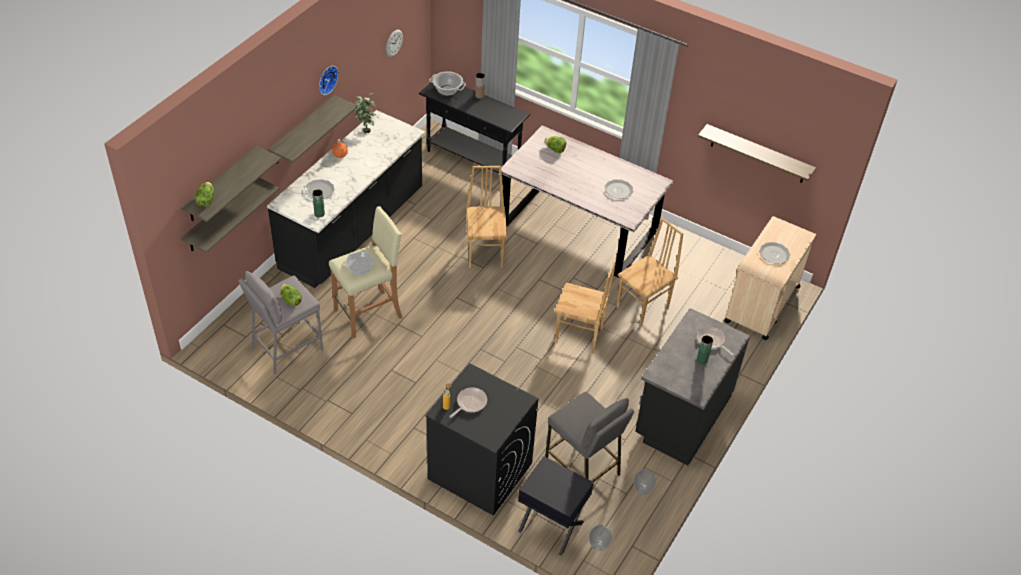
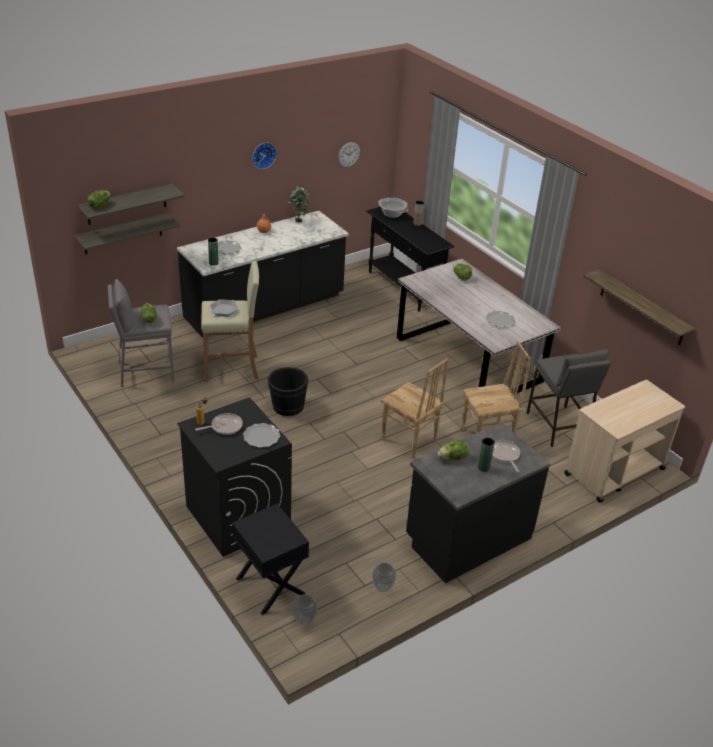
camera: 25 degrees right, 10 degrees down
(302, 130) = (229, 193): shelf -> none
(449, 339) = (287, 406): none -> black bucket
(485, 253) = (366, 355): brown chair -> none
(582, 468) = (336, 548): grey stool -> grey stool (557, 426)
(673, 359) = (453, 458): none -> lettuce
(774, 254) = (627, 409): plate -> plate (261, 437)

